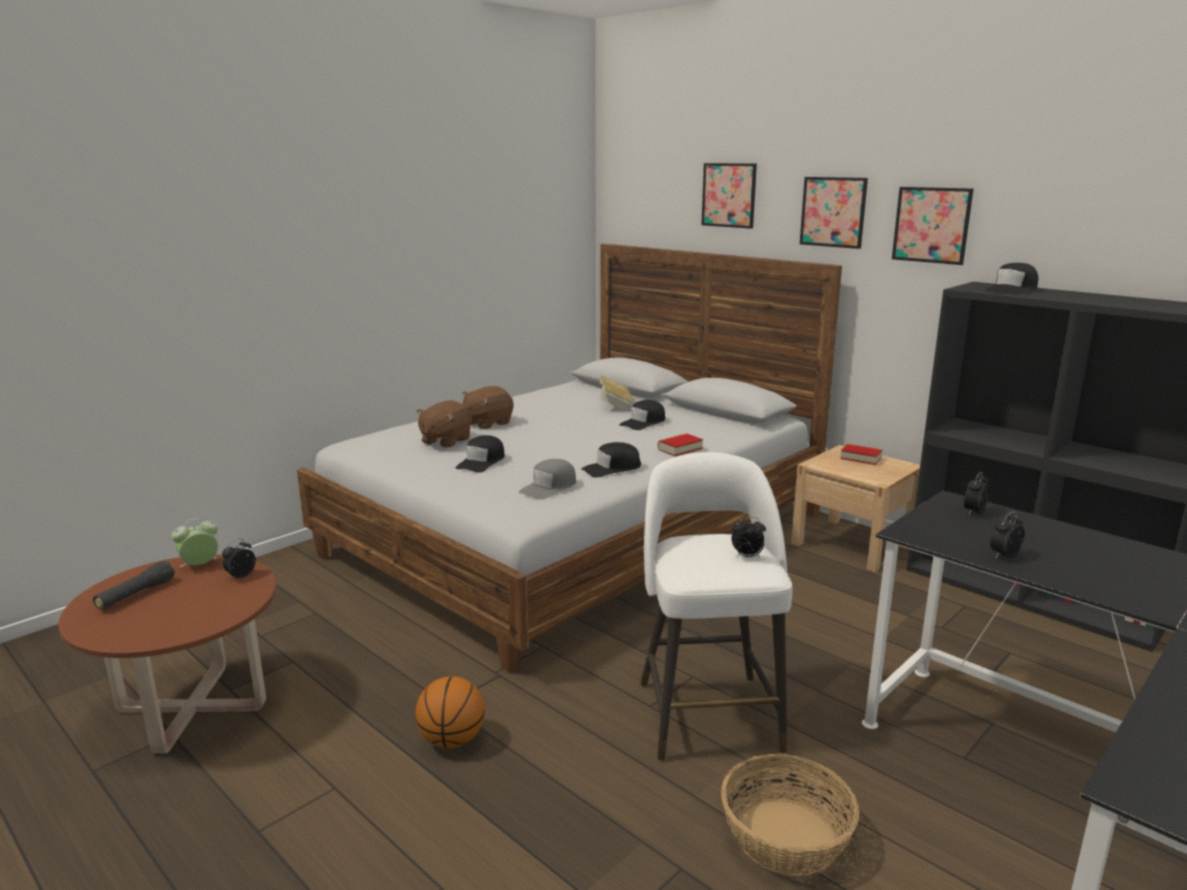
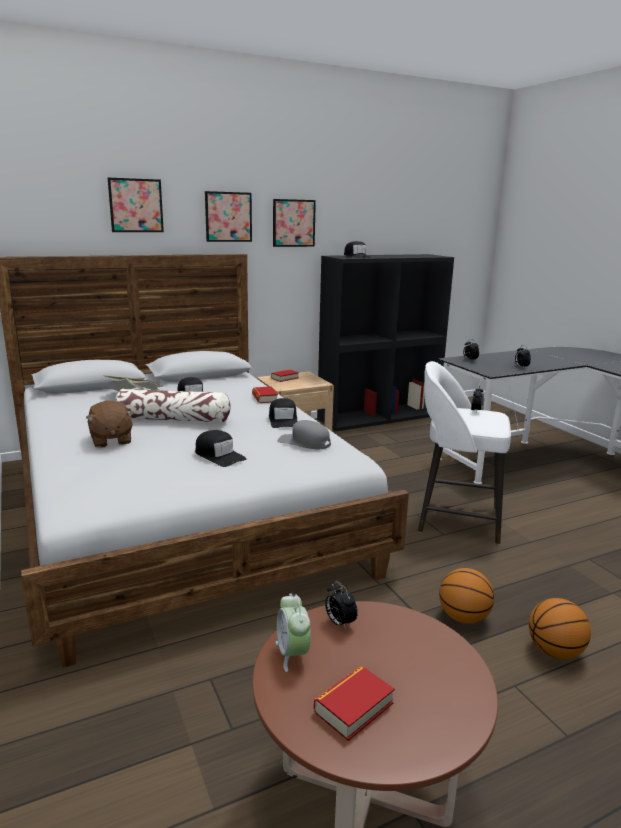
camera: 70 degrees left, 0 degrees up
(136, 595) = (353, 707): black flashlight -> book
(406, 821) = (554, 651): none -> basketball
(445, 441) = (144, 461): brown plush toy -> none
(549, 487) = (304, 442): grey cap -> grey cap turned 150 degrees clockwise
(561, 430) = (173, 419): none -> pillow
(786, 837) = (564, 526): basket -> none

